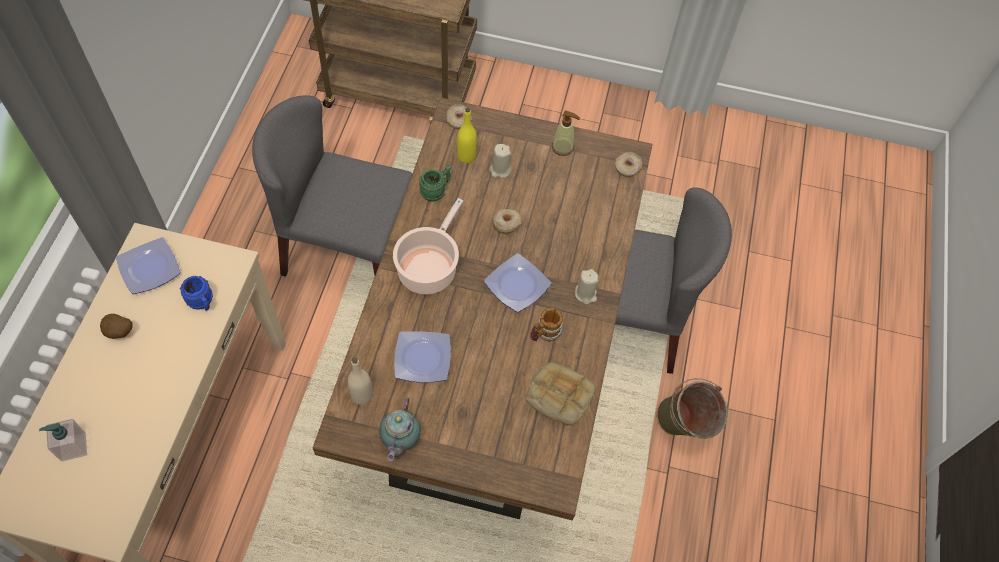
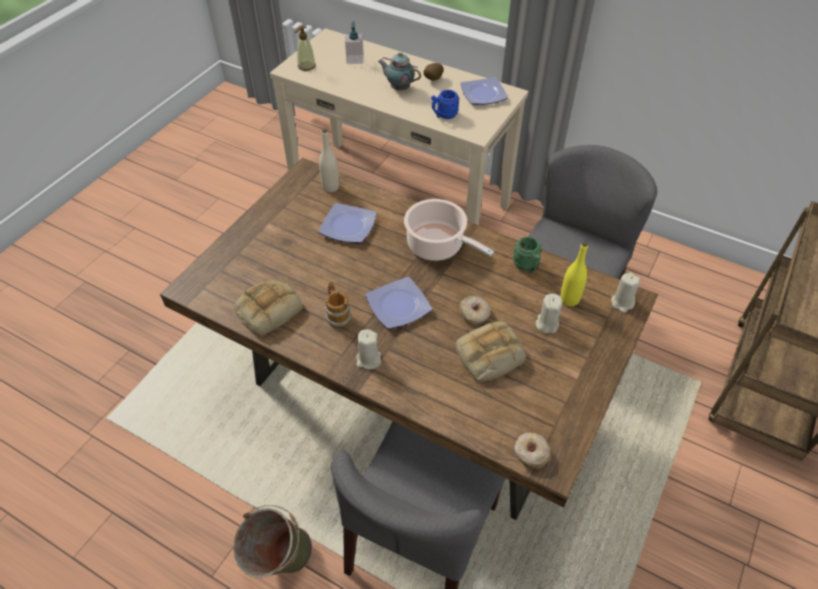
camera: 110 degrees right, 10 degrees down
(400, 441) = (282, 201): teapot -> teapot (399, 88)
(458, 120) = (622, 303): donut -> beige candle
(549, 206) = (489, 356): none -> bread
(562, 147) = (572, 391): soap dispenser -> soap dispenser (306, 66)

